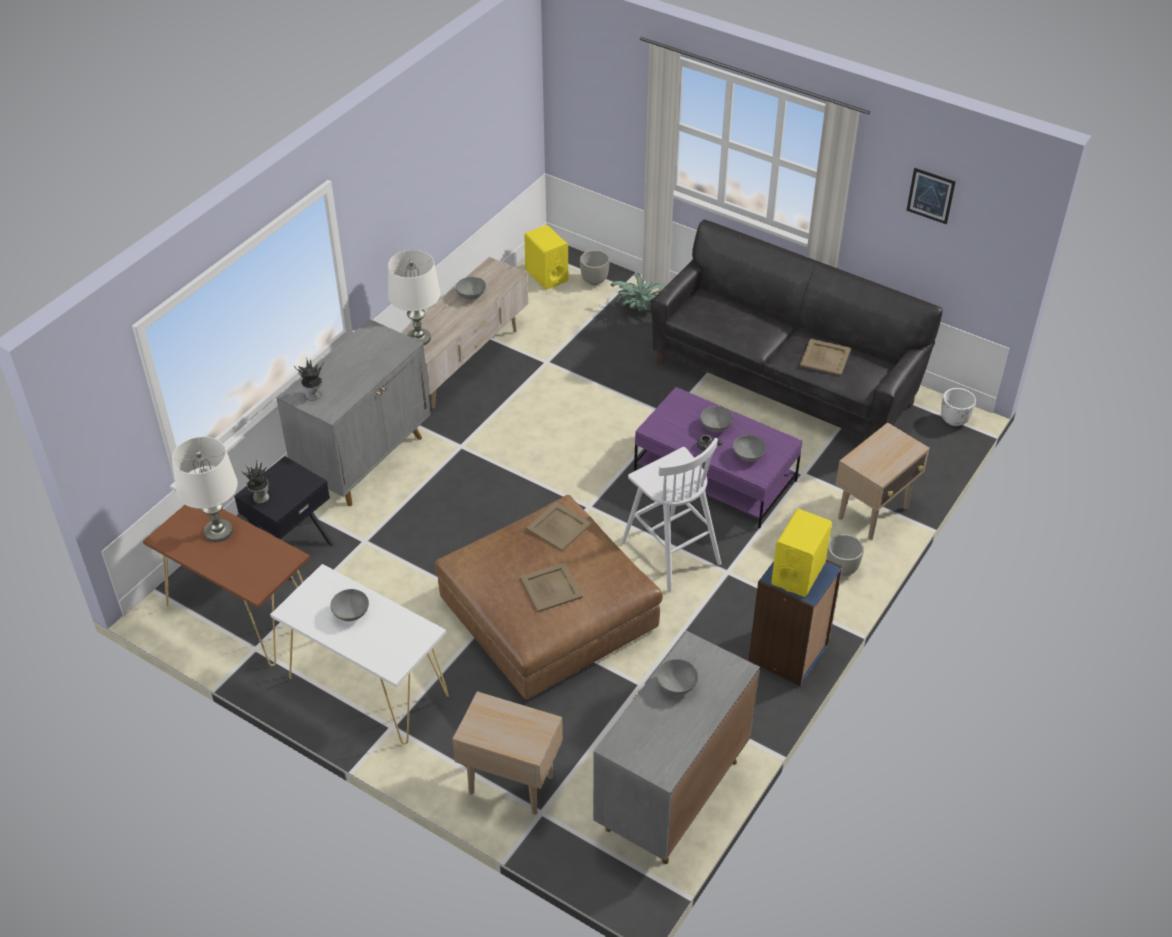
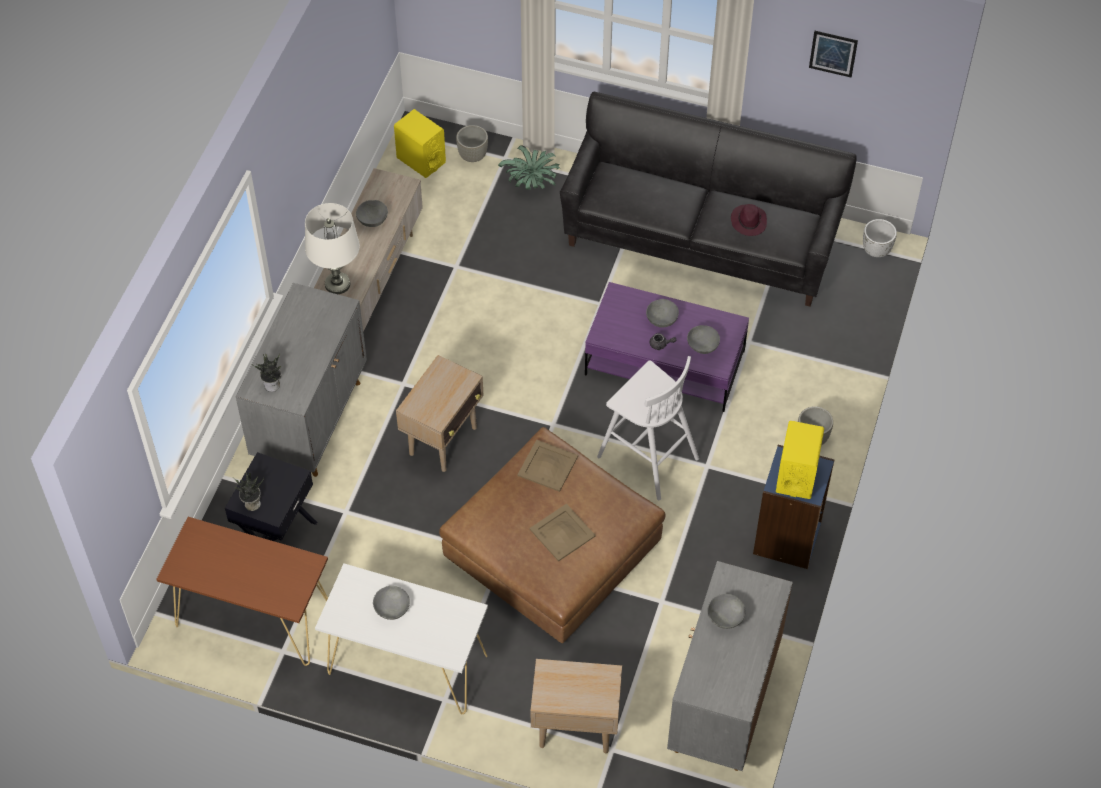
camera: 15 degrees left, 10 degrees up
(218, 531) = (227, 552): white table lamp -> none
(825, 357) = (748, 221): beige tray -> purple hat
(873, 513) = (826, 371): beige side table -> beige side table (443, 440)

